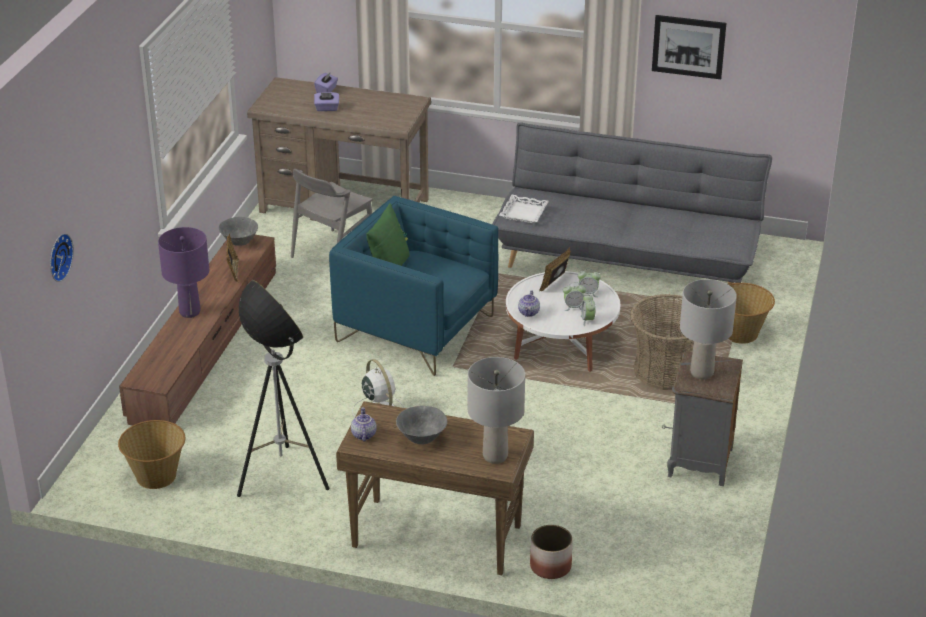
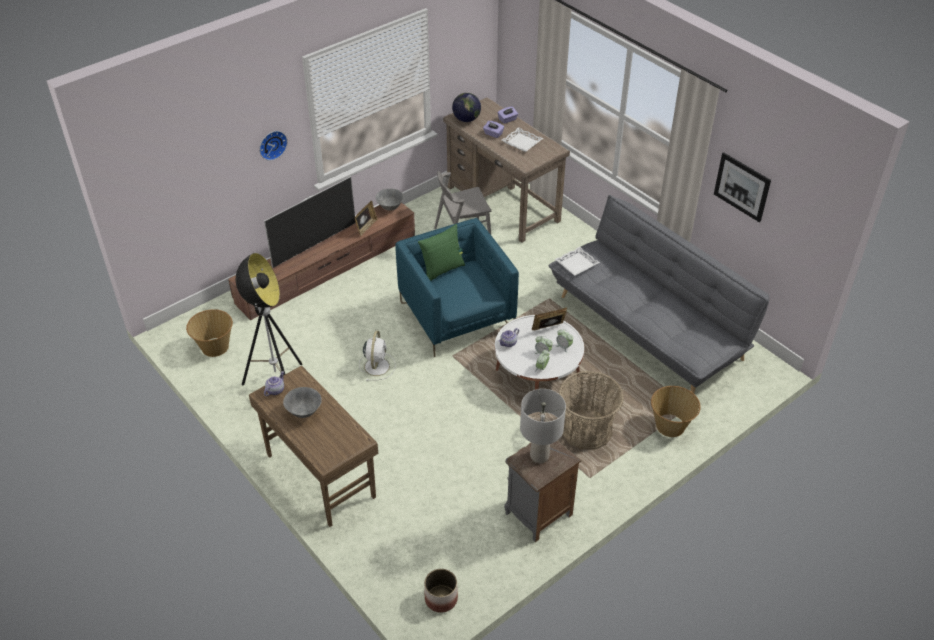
camera: 35 degrees right, 10 degrees up
(58, 257) = (176, 186): wall clock -> wall clock (272, 144)
(189, 312) = (314, 245): purple table lamp -> television
(278, 105) = (466, 119): none -> globe
(369, 106) = (522, 142): none -> white tray
(495, 456) = (333, 449): grey table lamp -> none
(550, 566) = (364, 538): planter -> planter (440, 599)

